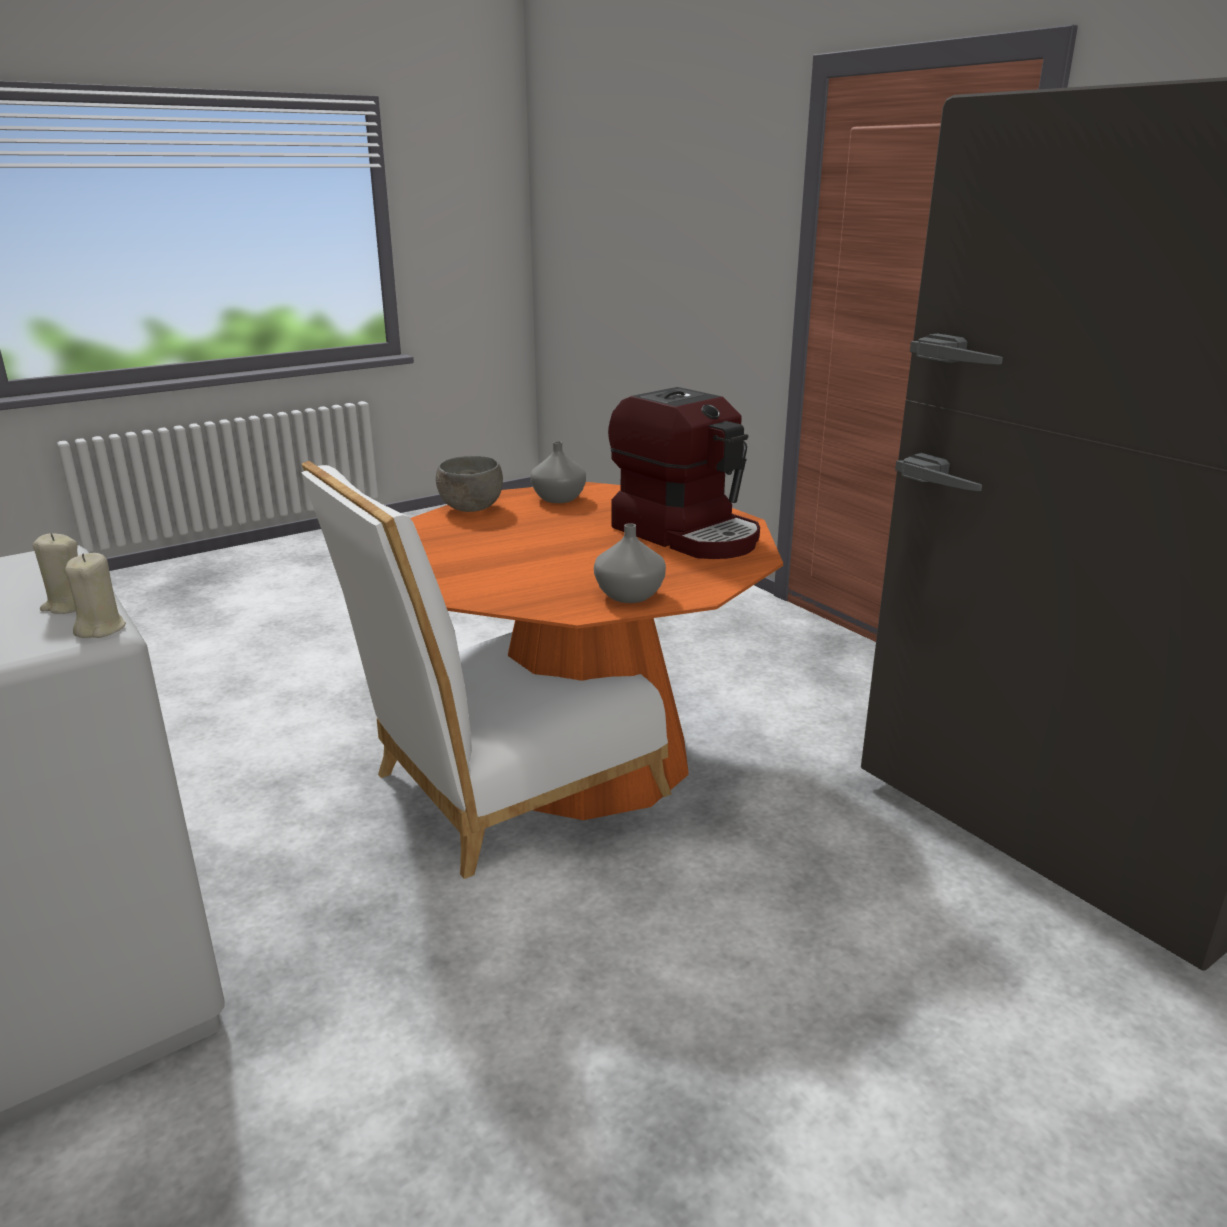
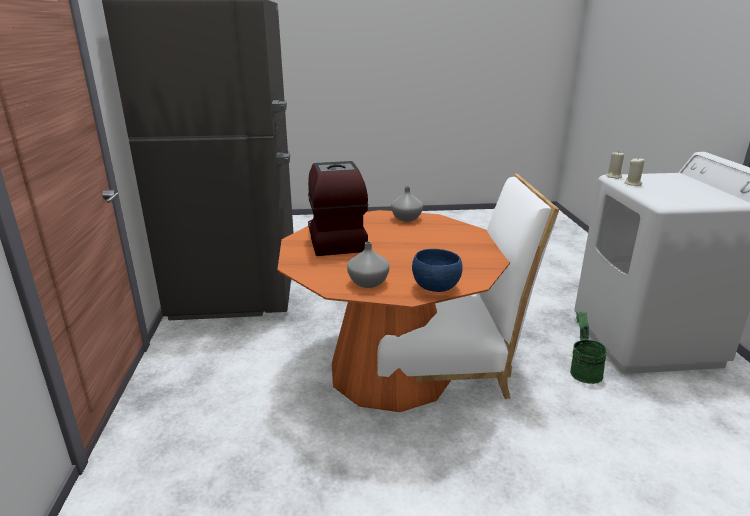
camera: 150 degrees left, 0 degrees up
(241, 862) = (583, 371): none -> green bucket
(470, 508) = (436, 288): grey bowl -> blue bowl

